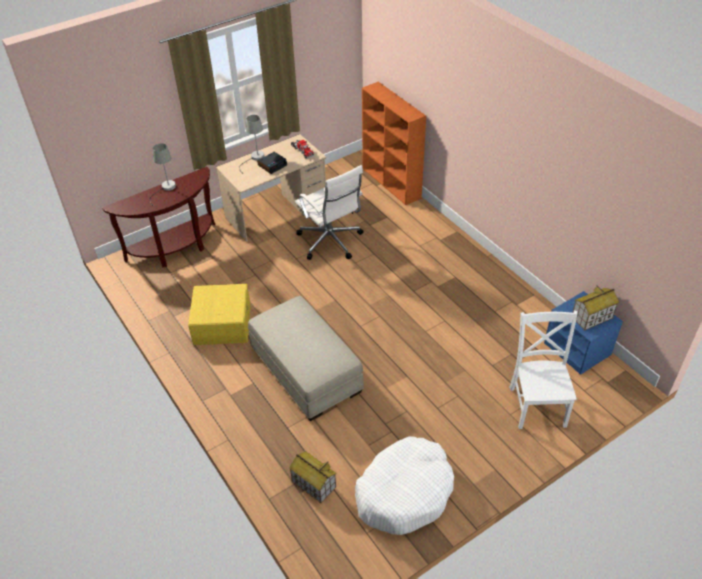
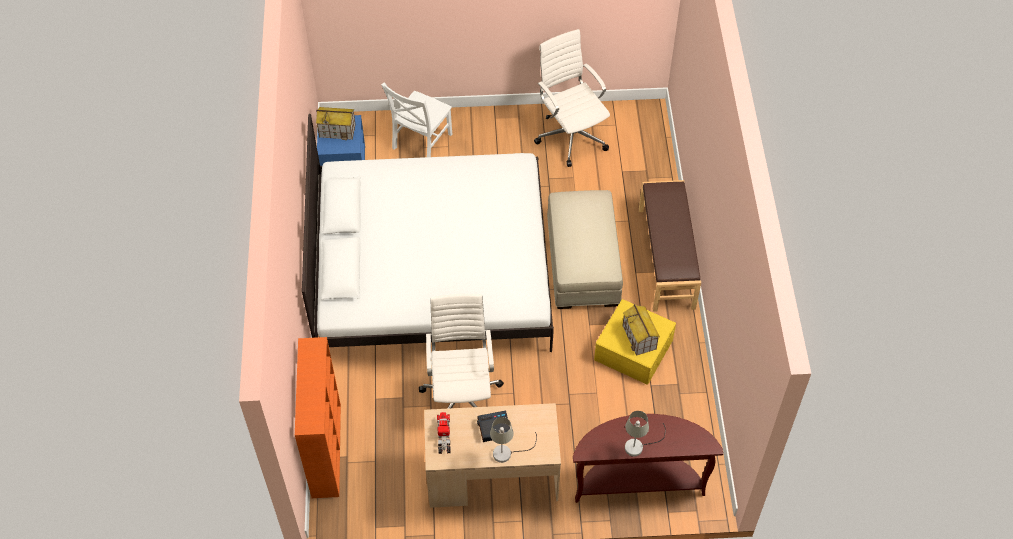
camera: 150 degrees left, 10 degrees up
(231, 409) = (667, 258): none -> brown bench
(313, 484) = (633, 171): toy house -> toy house (639, 338)
(404, 492) = (571, 135): white dog bed -> white office chair
(424, 307) = (432, 268): none -> white bed

